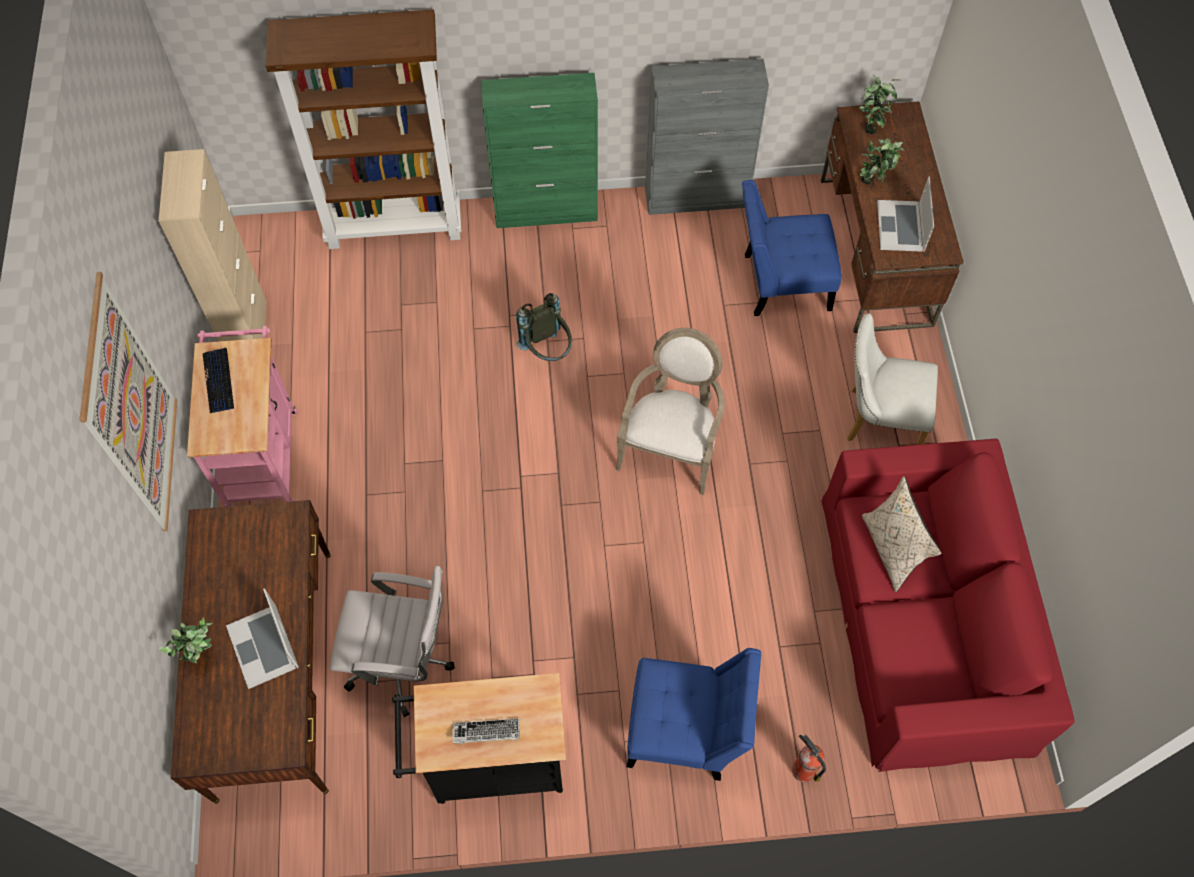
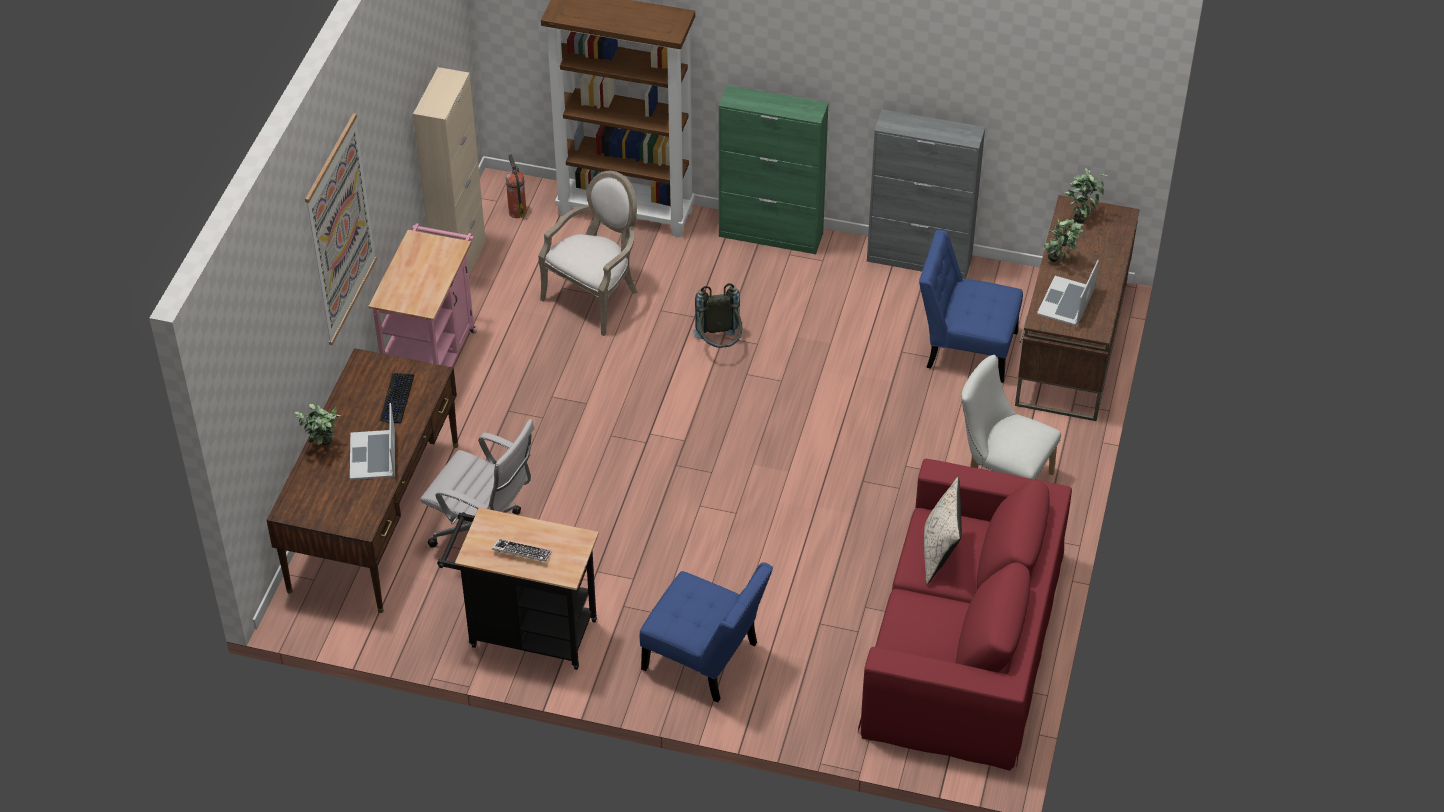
camera: 20 degrees right, 15 degrees down
(219, 381) = (415, 261): keyboard -> keyboard (397, 399)
(671, 447) = (797, 448): armchair -> armchair (596, 297)
(802, 769) = (794, 716): fire extinguisher -> fire extinguisher (517, 211)

